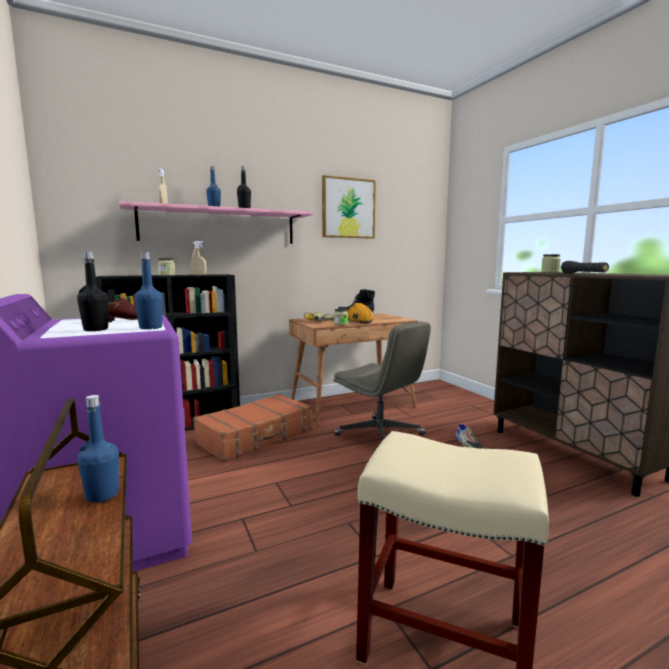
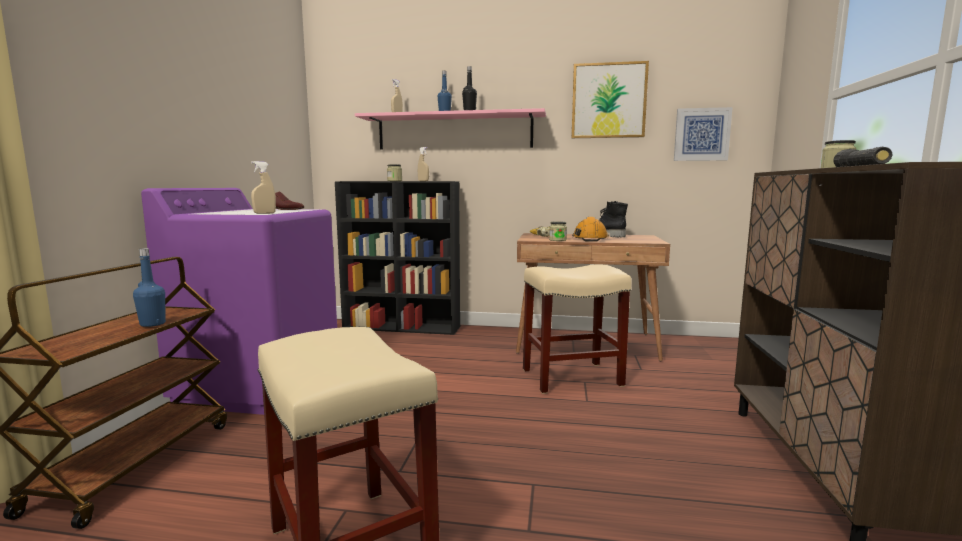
camera: 35 degrees right, 0 degrees up
(96, 329) = (233, 212): black bottle -> none
(150, 327) = (264, 213): blue bottle -> beige spray bottle
(256, 437) = (447, 350): brown suitcase -> none
(381, 435) = (571, 378): grey office chair -> beige stool
(407, 238) = (701, 134): none -> picture
(468, 444) = (668, 414): shoe -> none

